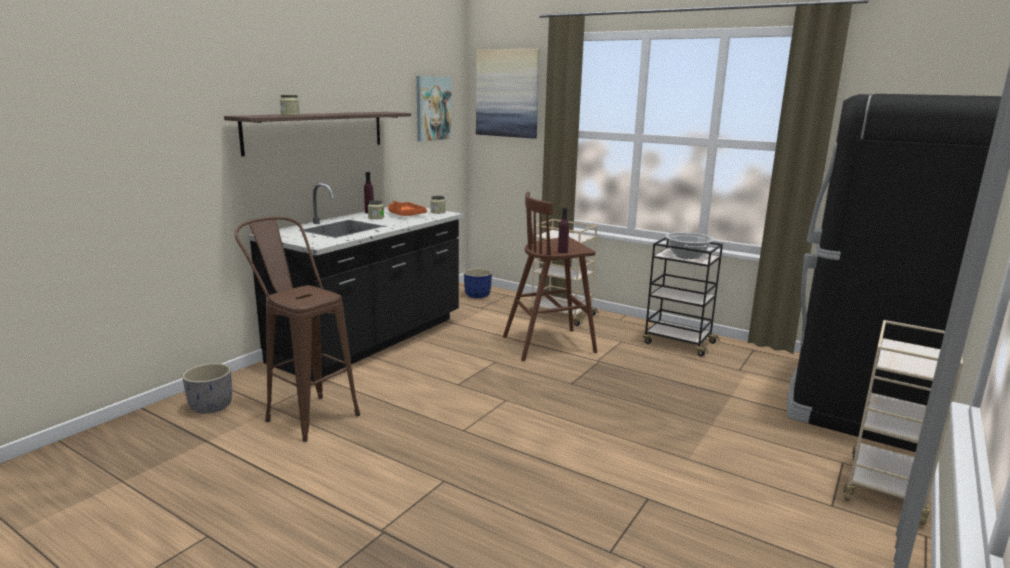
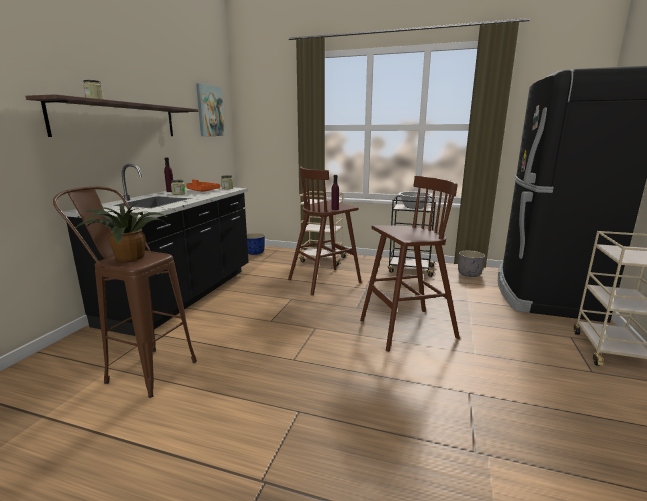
camera: 15 degrees left, 0 degrees up
(212, 406) = (43, 377): grey planter -> grey planter (469, 274)
(299, 293) = (129, 257): none -> potted plant
(507, 93) = (265, 100): picture -> none
(617, 418) = (405, 329): none -> brown stool

